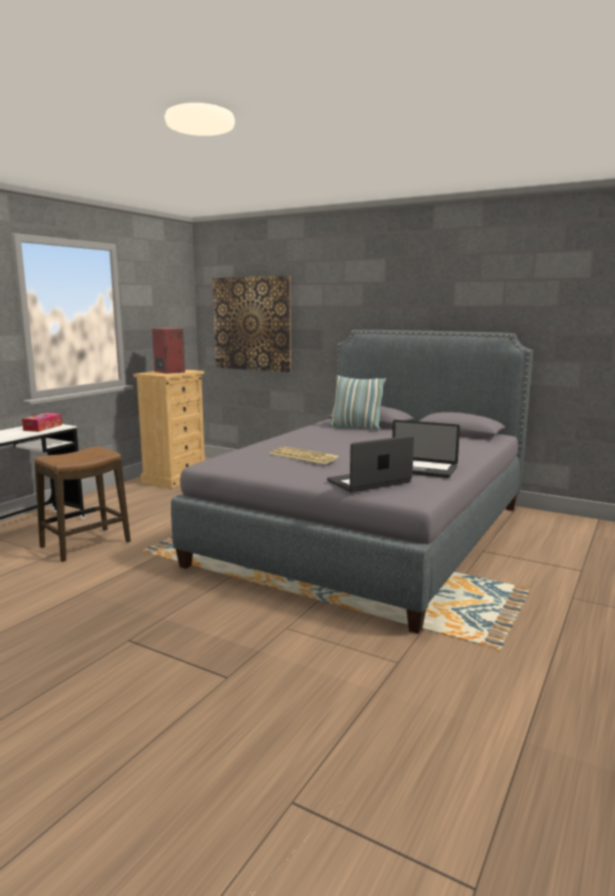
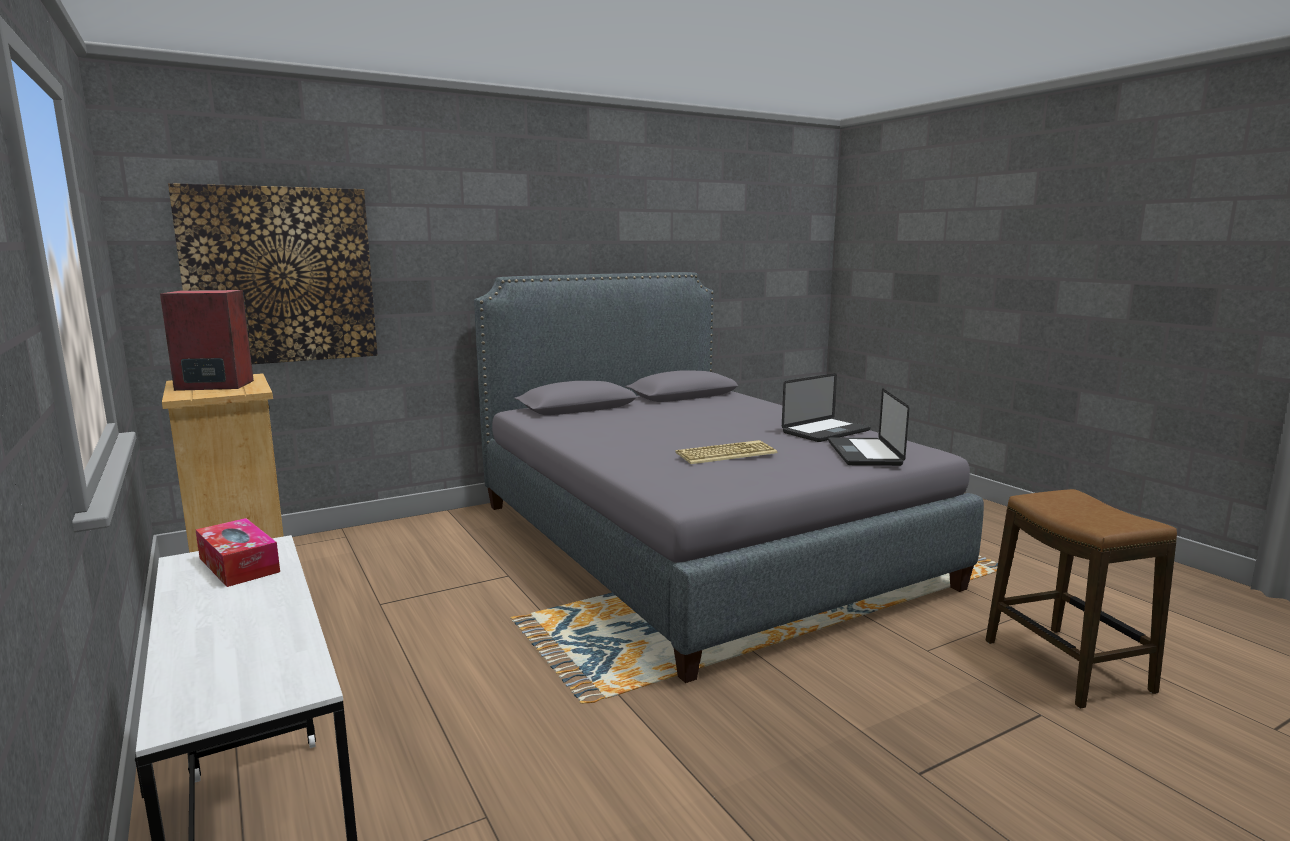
camera: 60 degrees left, 0 degrees up
(85, 545) = (478, 763): stool -> stool (1067, 666)
(356, 427) = (589, 414): pillow -> none

